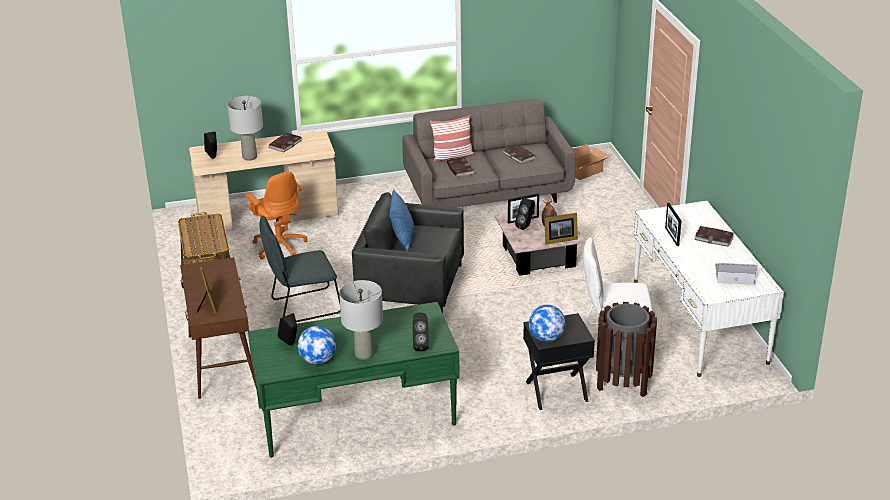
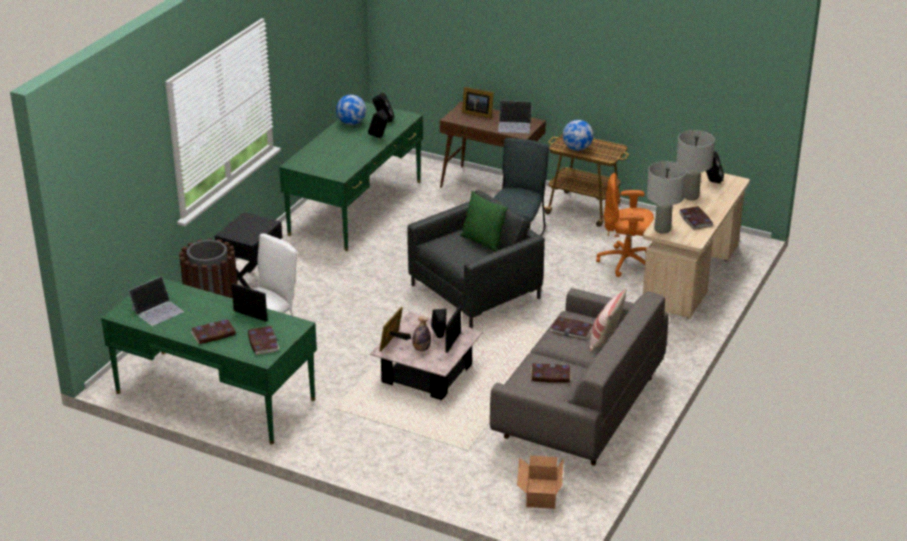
camera: 130 degrees right, 0 degrees up
(210, 274) = (515, 125): none -> laptop
(363, 354) = (331, 137): grey table lamp -> grey table lamp (662, 229)
(402, 239) = (482, 242): blue pillow -> green pillow
(421, 345) = (307, 157): black speaker -> black speaker (379, 137)
(546, 338) = (249, 220): globe -> globe (577, 149)
(688, 216) = (263, 342): none -> book
(698, 321) = (215, 396): white desk -> green desk

